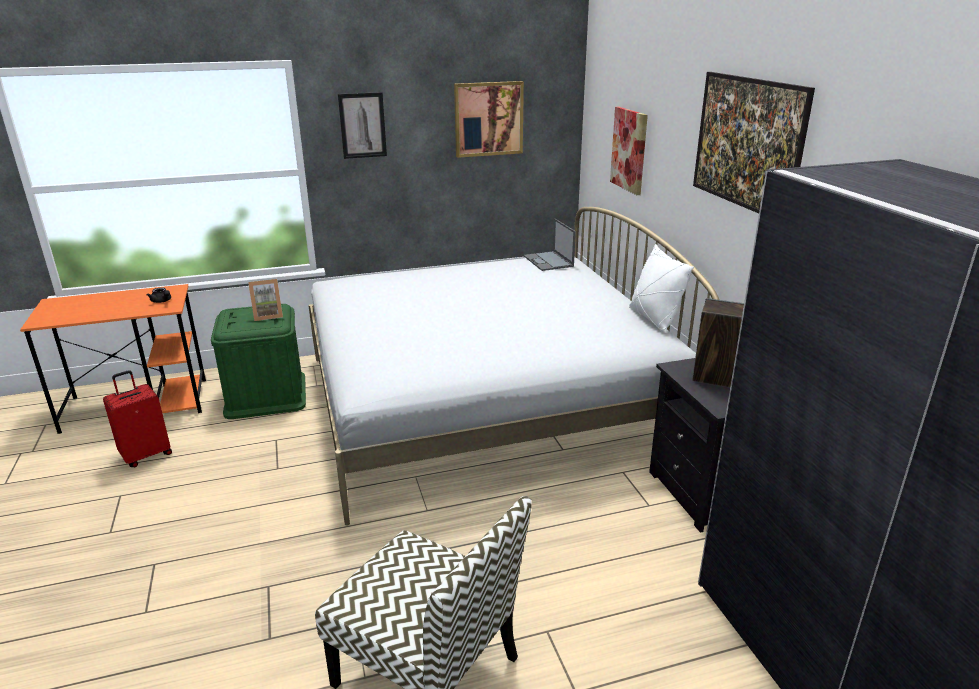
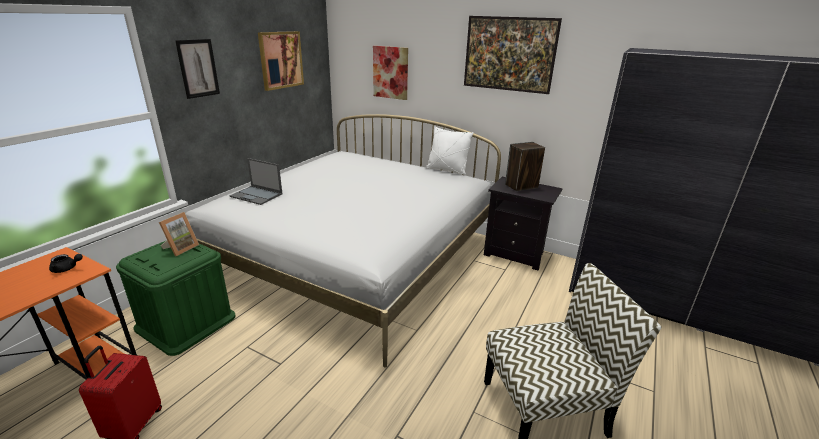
camera: 45 degrees left, 0 degrees up
(548, 261) = (341, 156): laptop -> laptop (257, 195)

